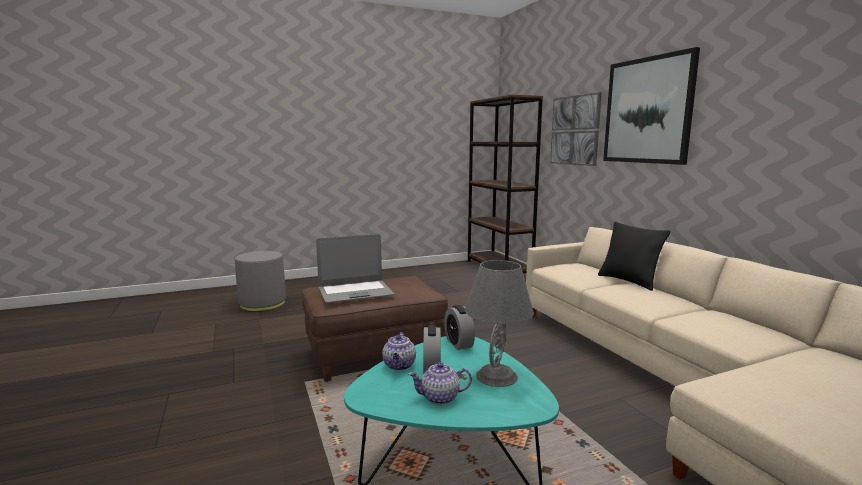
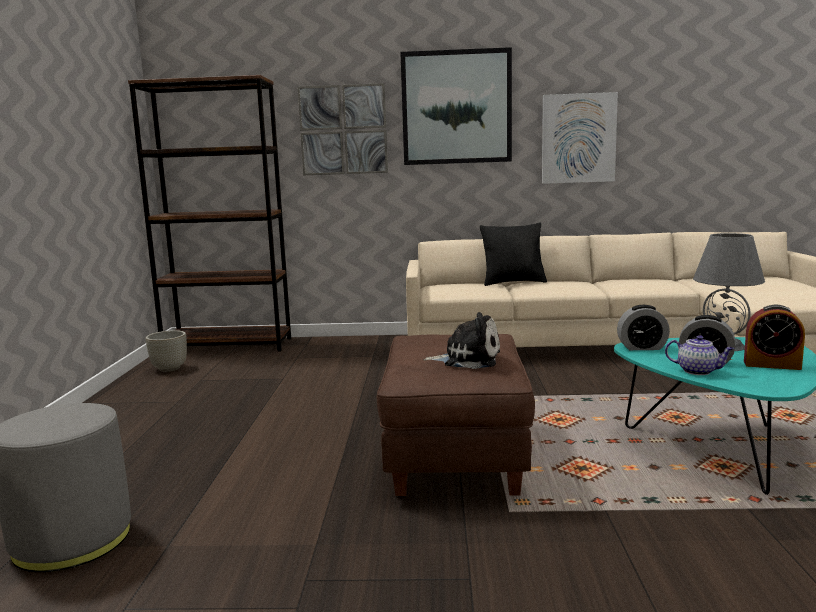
camera: 65 degrees left, 0 degrees up
(355, 292) = (468, 359): laptop -> plush toy
(440, 398) = (772, 365): teapot -> alarm clock
(447, 268) = (170, 369): none -> grey planter
(759, 144) = (578, 138): none -> picture

